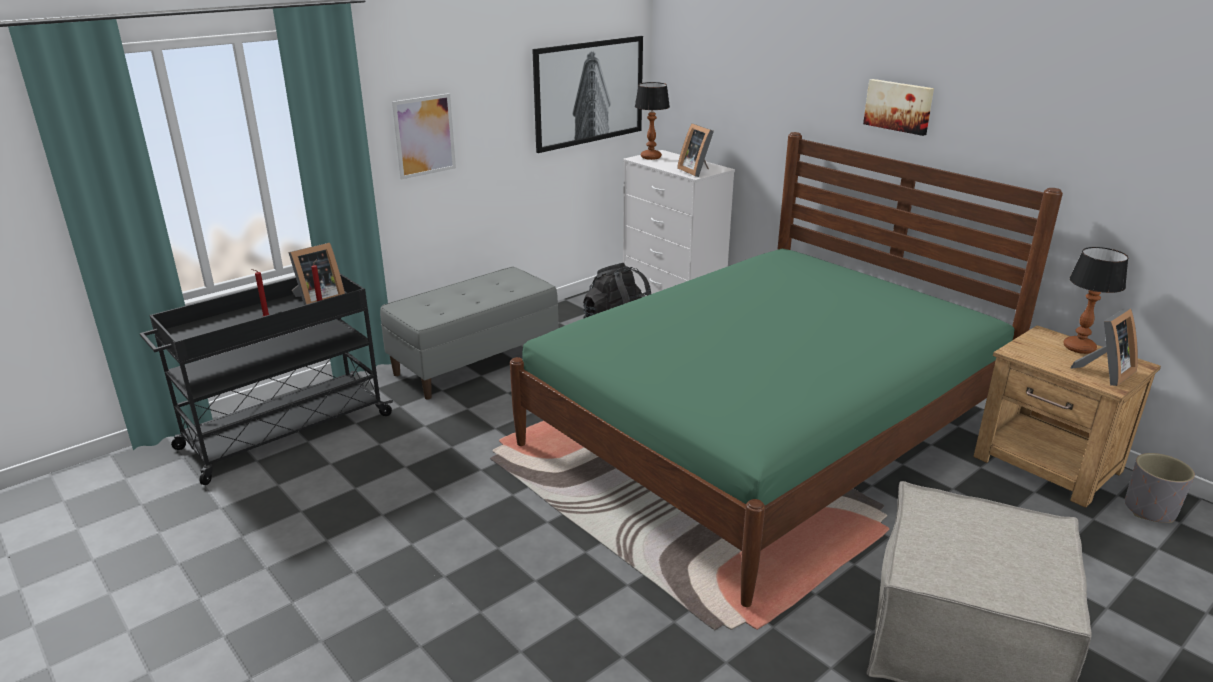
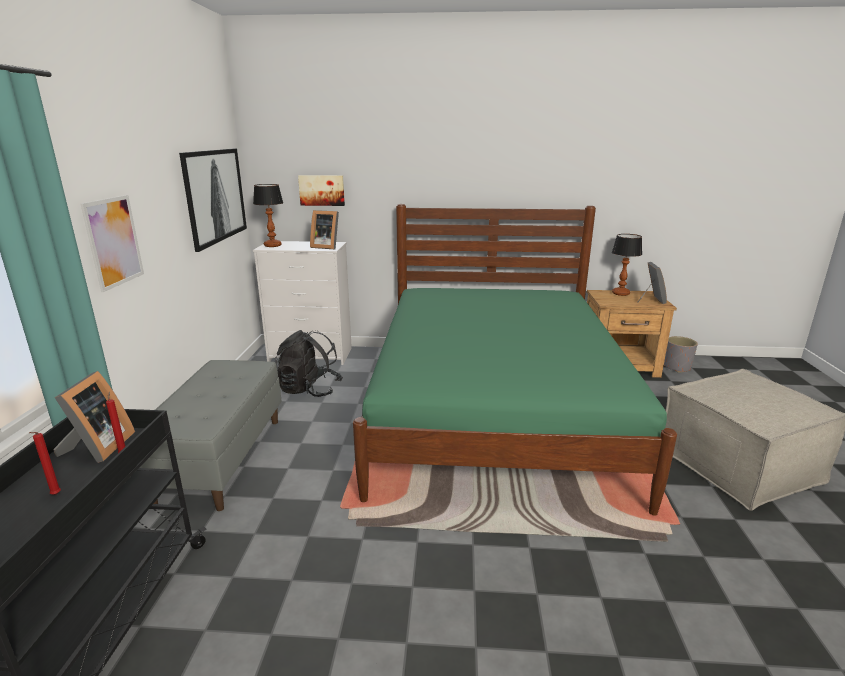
camera: 45 degrees left, 5 degrees down
(899, 106) = (475, 173): picture -> picture (322, 190)

